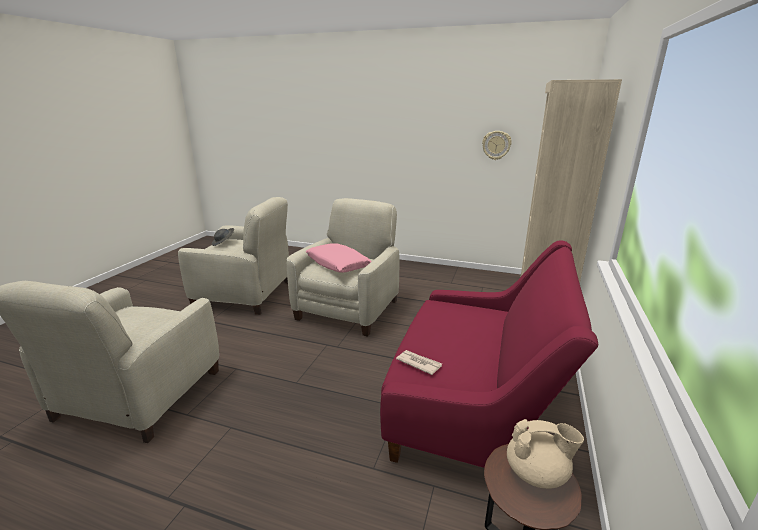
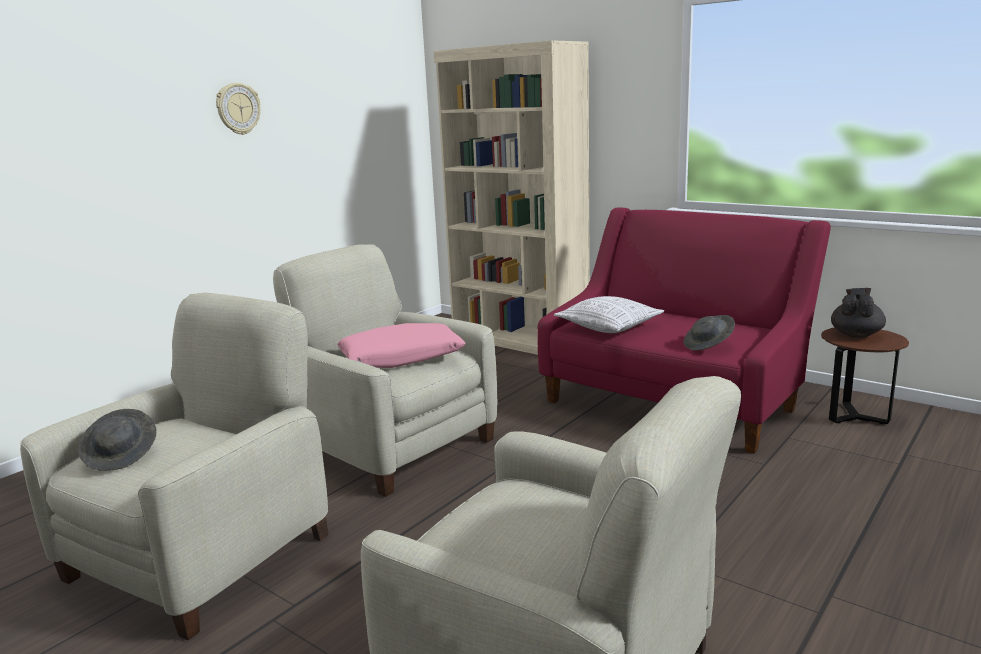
camera: 70 degrees left, 5 degrees down
(418, 363) = (708, 345): newspaper -> grey hat
(440, 317) = (609, 327): none -> pillow
(496, 145) = (347, 144): wall clock -> wall clock (238, 109)
(537, 473) = (856, 334): beige teapot -> black teapot

